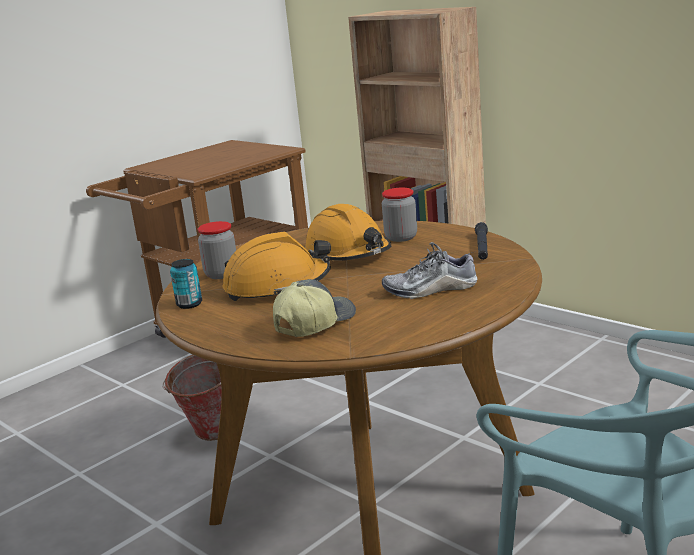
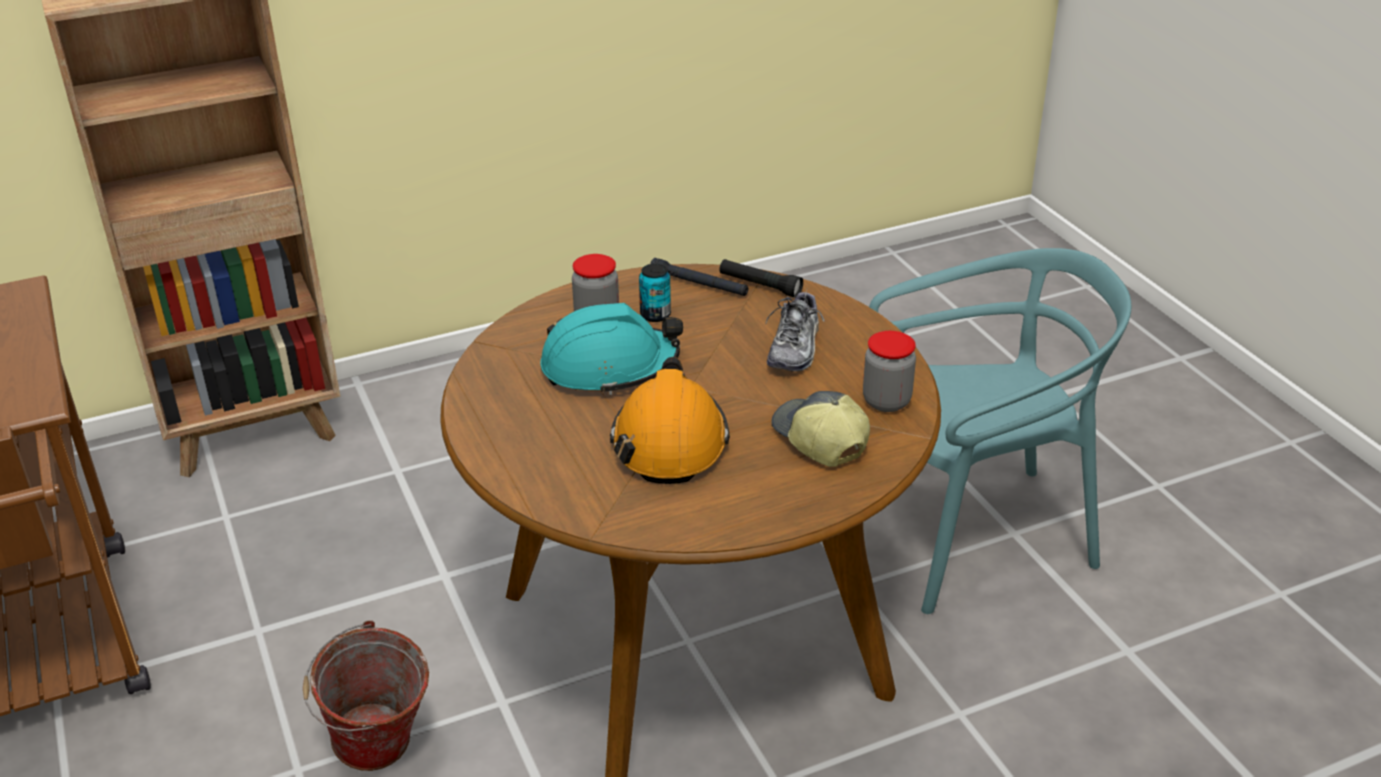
camera: 70 degrees left, 15 degrees up
(189, 304) = (660, 519): can -> can (655, 315)
(221, 274) = (569, 475): jar -> jar (886, 401)
(348, 253) = (610, 367): orange hard hat -> turquoise hard hat
(506, 261) = (760, 285): none -> black flashlight

